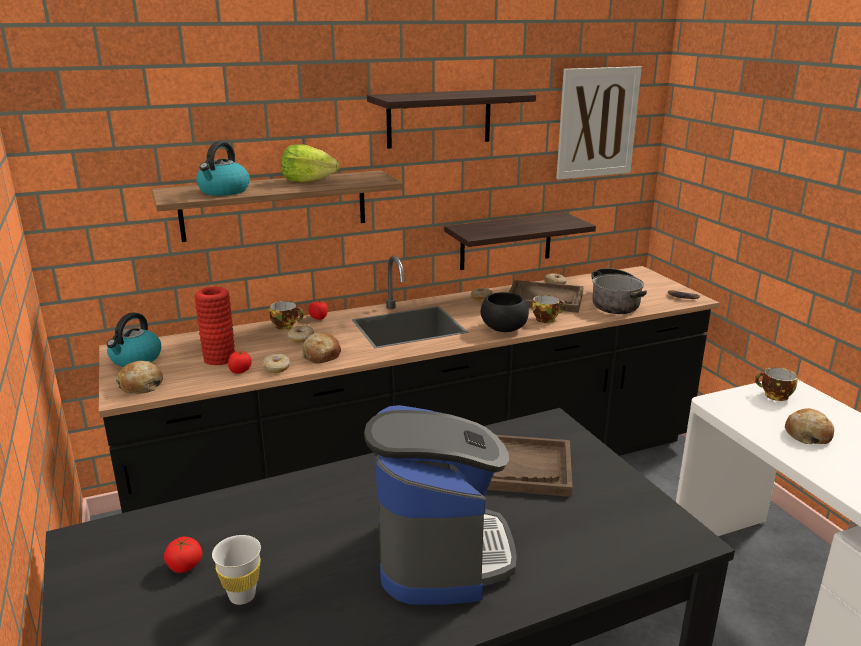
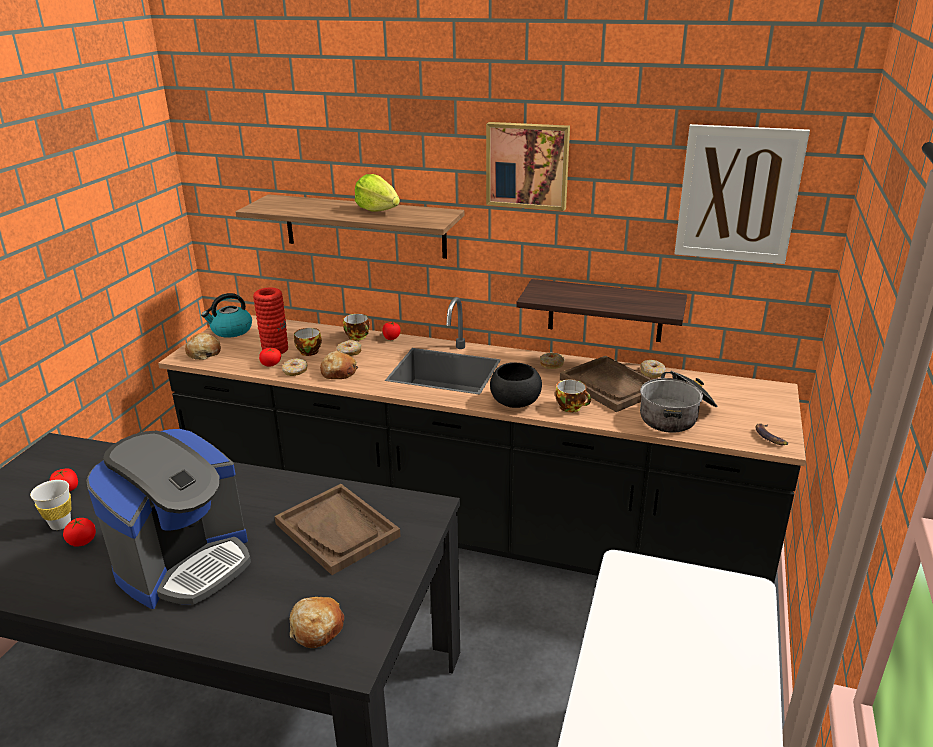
camera: 40 degrees right, 5 degrees up
(224, 191) = (300, 208): kettle -> none
(298, 594) = (82, 541): none -> tomato
(439, 118) = (528, 165): shelf -> picture
(774, 396) = (706, 591): cup -> cup (308, 351)
(807, 434) = (661, 647): bread -> bread (317, 628)

